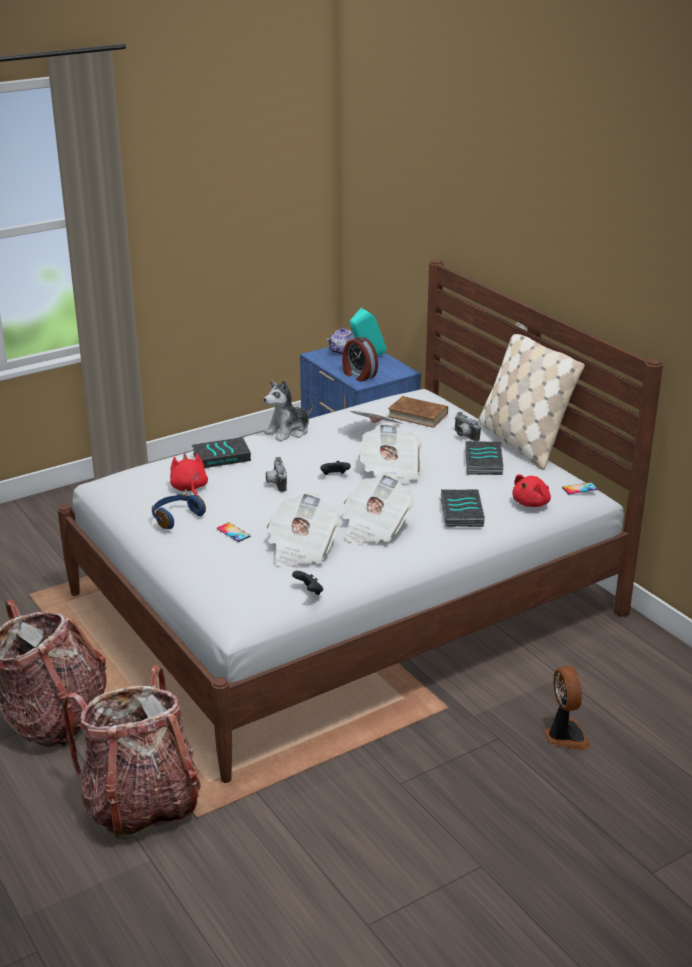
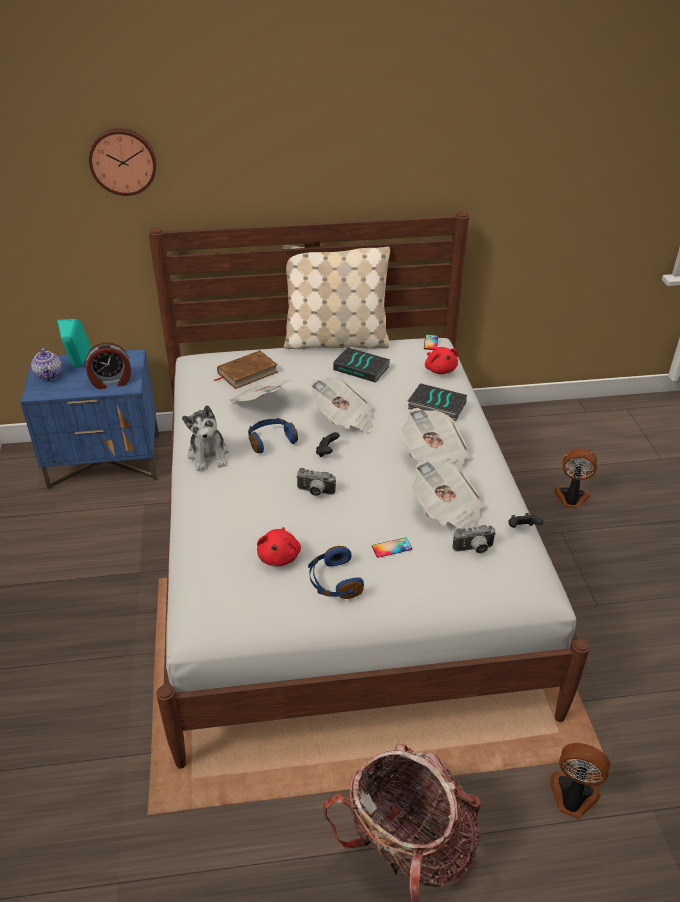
camera: 65 degrees left, 10 degrees up
(141, 803) = (572, 797): backpack -> fan
(189, 489) = (279, 556): red plush toy -> red plush toy turned 90 degrees counterclockwise
(222, 456) = (228, 513): book -> none
(328, 449) = (271, 440): none -> blue headphones
(436, 192) = (123, 161): none -> wall clock
(463, 436) = (306, 363): camera -> camera (474, 550)

